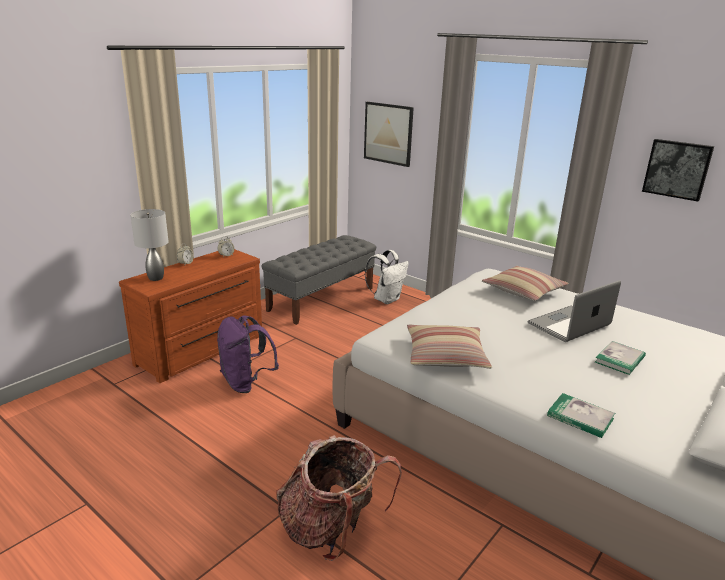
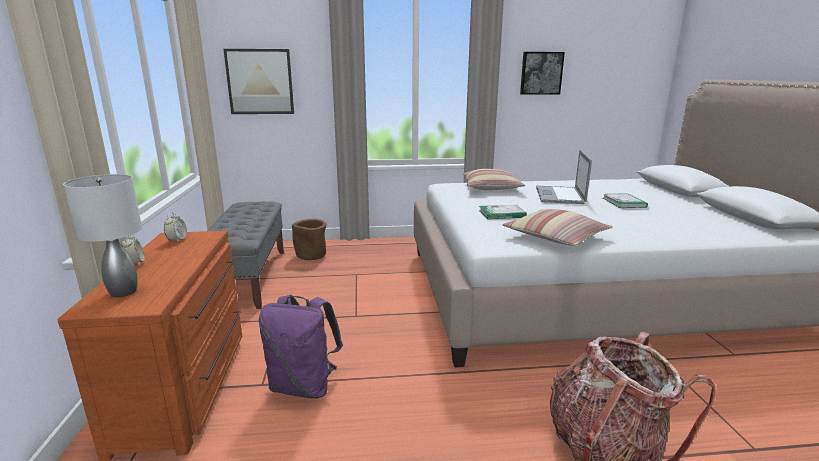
camera: 45 degrees left, 5 degrees down
(386, 299) = (311, 255): white backpack -> brown planter
(580, 417) = (693, 236): book -> book (502, 214)

